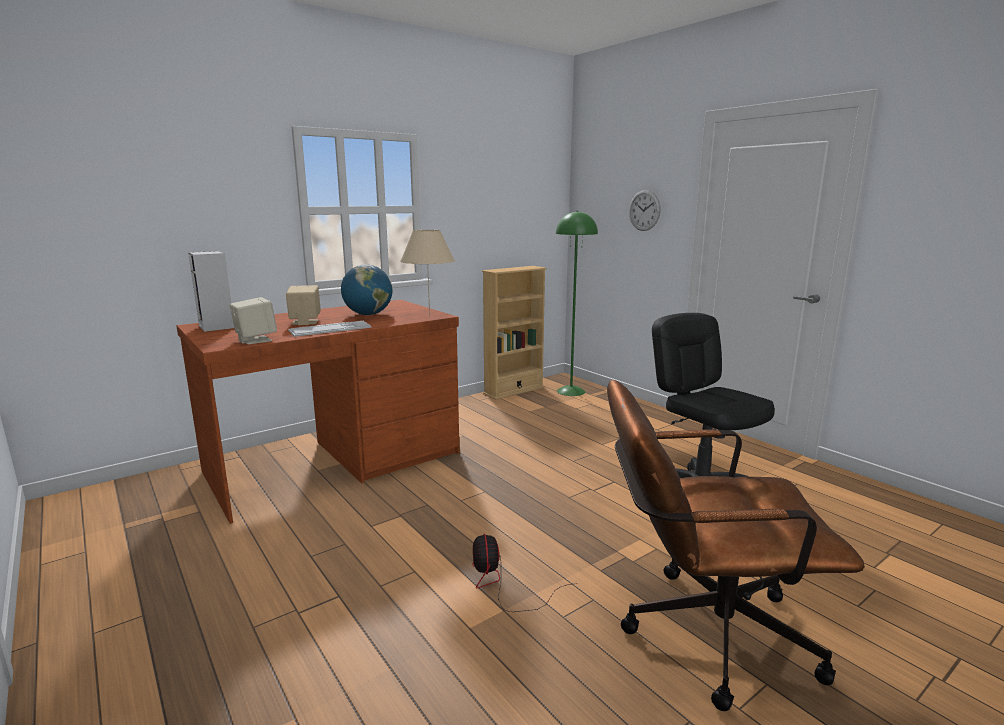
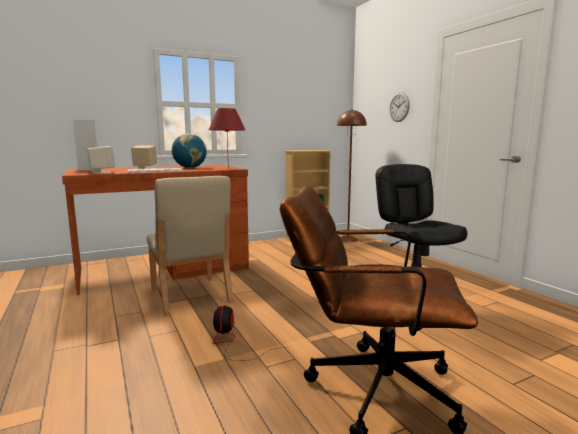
camera: 10 degrees right, 5 degrees down
(401, 509) = (190, 296): none -> beige chair
(429, 316) = (228, 169): beige table lamp -> red table lamp
(571, 391) = (348, 239): green floor lamp -> brown floor lamp

